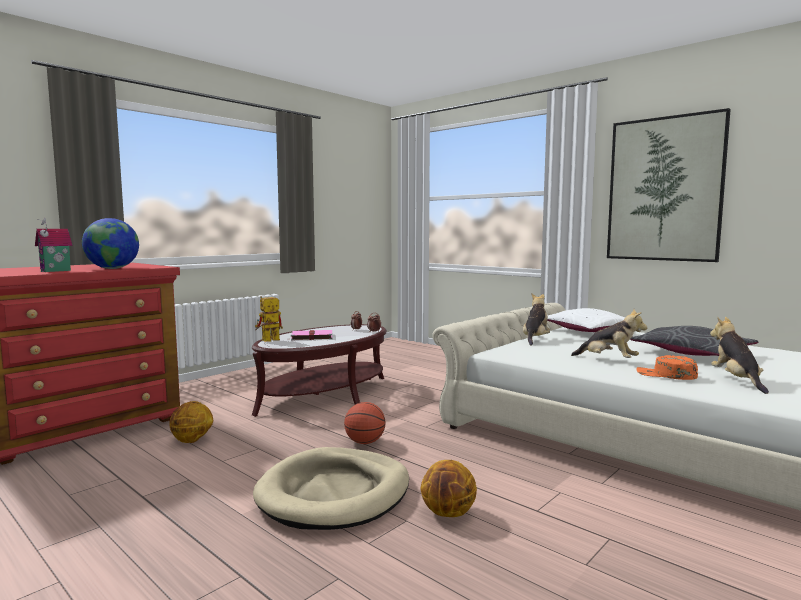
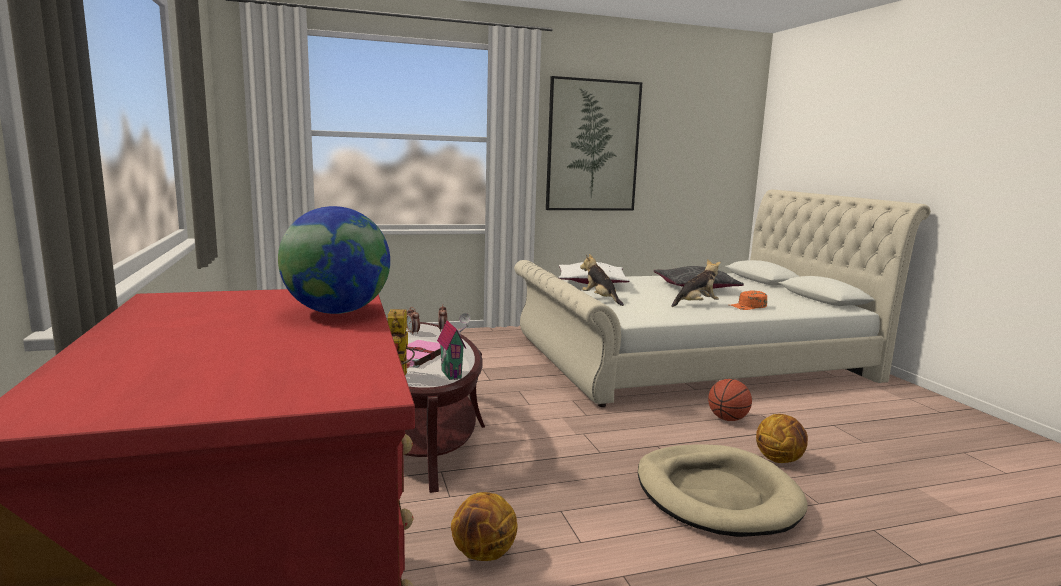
camera: 60 degrees left, 5 degrees up
(56, 271) = (322, 341): toy house -> toy house (453, 374)
(365, 442) = (601, 451): basketball -> basketball (727, 419)
(737, 380) = (773, 301): plush toy -> none

